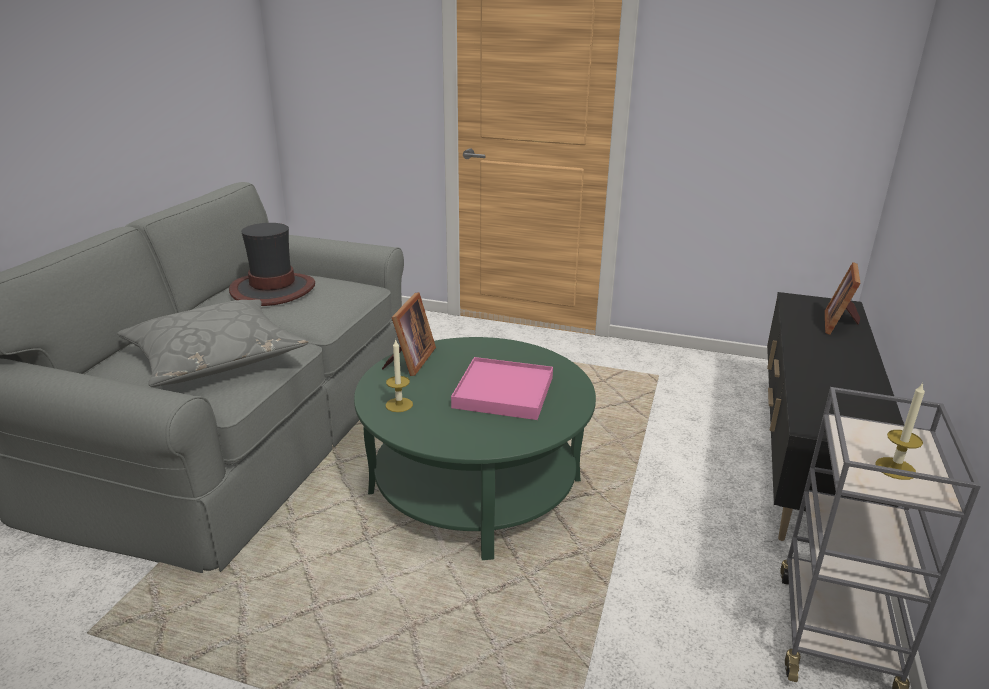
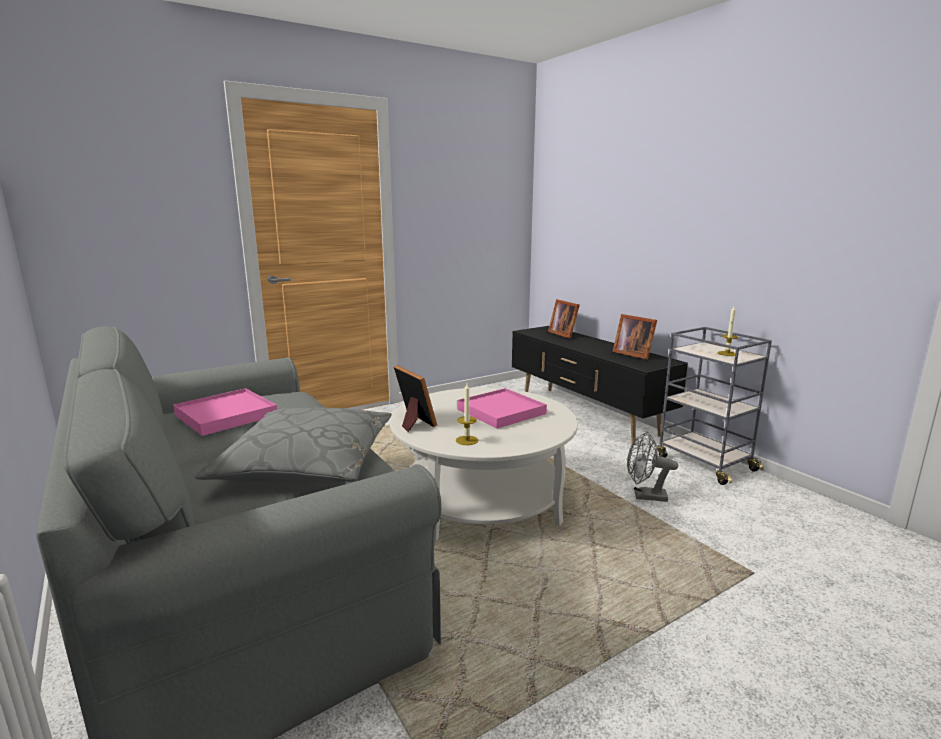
camera: 50 degrees left, 10 degrees down
(273, 290) = (226, 415): hat -> pink tray
(475, 485) = (482, 500): green coffee table -> white coffee table
(641, 604) = (645, 496): none -> grey fan
(856, 399) = (633, 354): none -> picture frame

